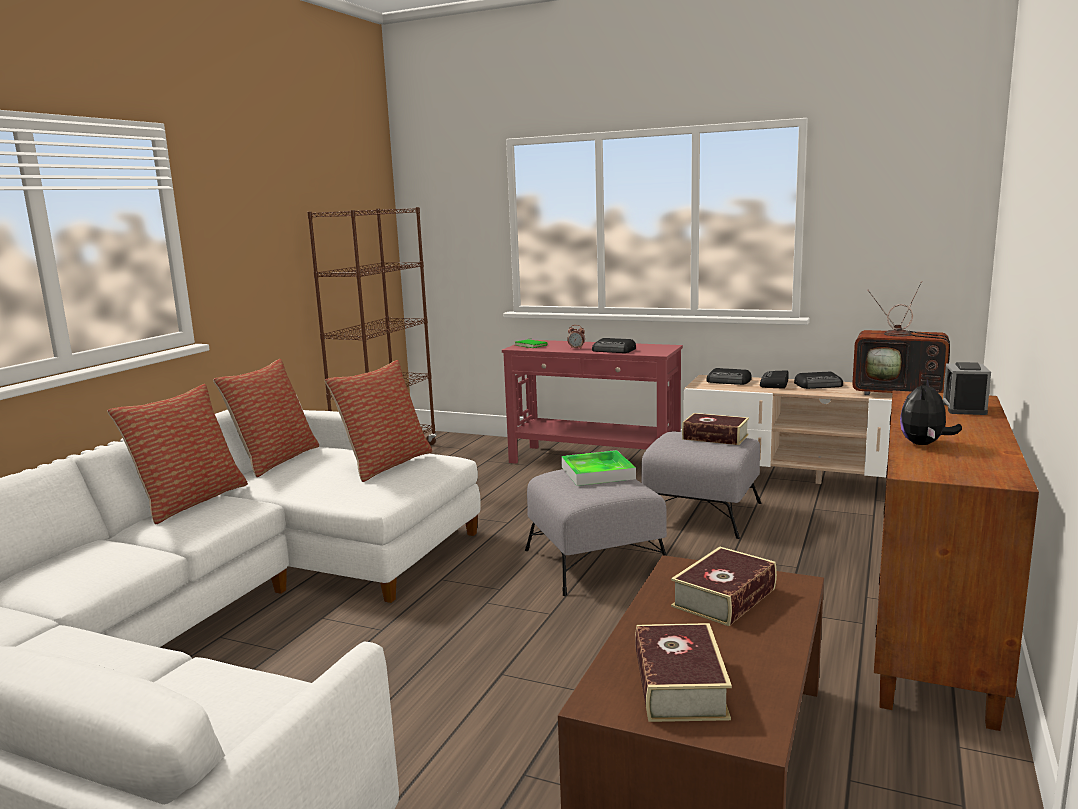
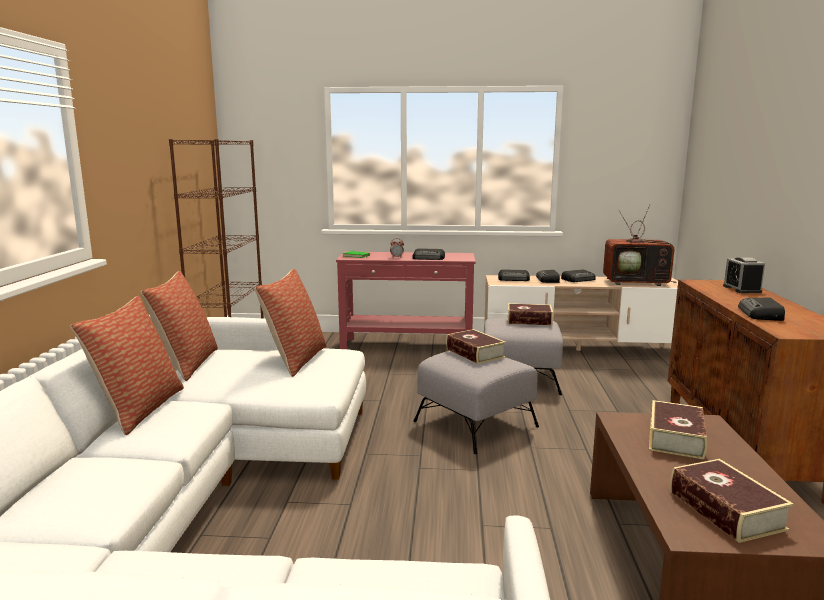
camera: 20 degrees left, 0 degrees up
(597, 473) = (475, 353): tray -> book
(924, 444) = (761, 314): plush toy -> radio

